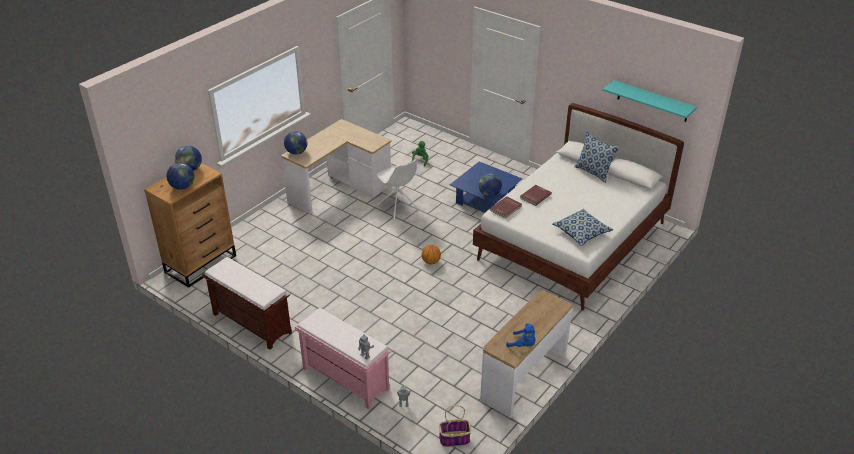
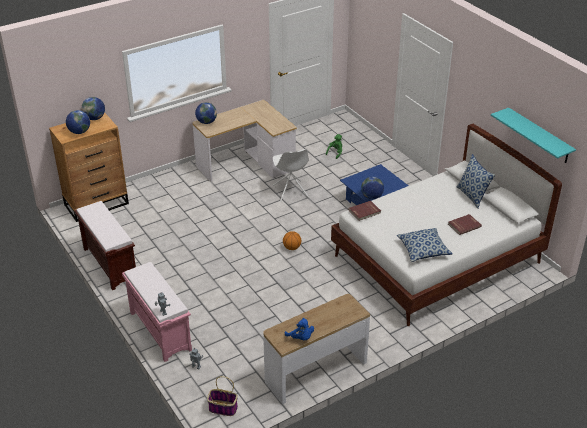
camera: 20 degrees right, 0 degrees up
(535, 196) = (399, 206): red book -> red book (464, 225)

